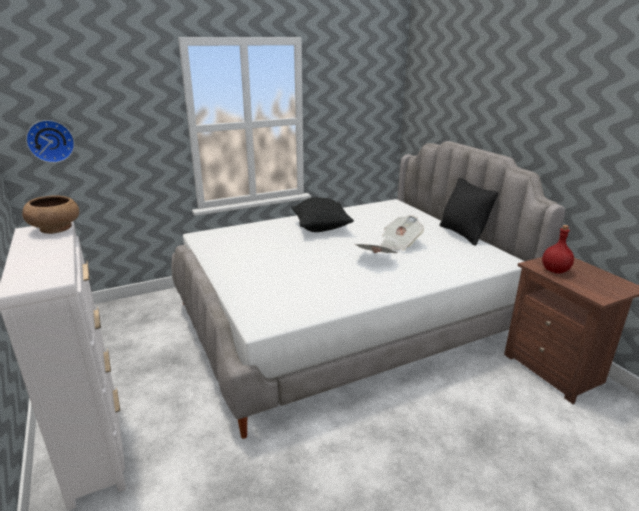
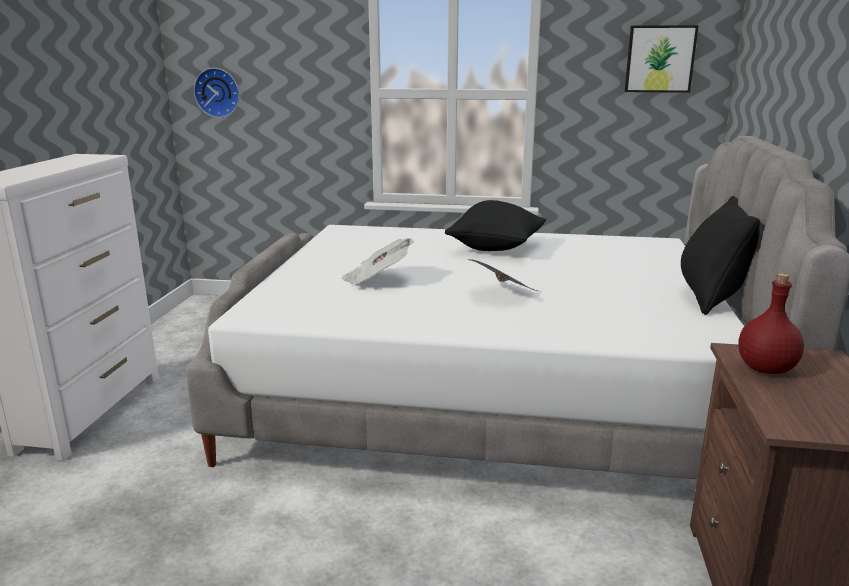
camera: 35 degrees right, 5 degrees down
(56, 228) = (98, 157): brown bowl -> none
(368, 93) = (659, 59): none -> picture
(399, 244) = (575, 286): newspaper -> newspaper (377, 280)

